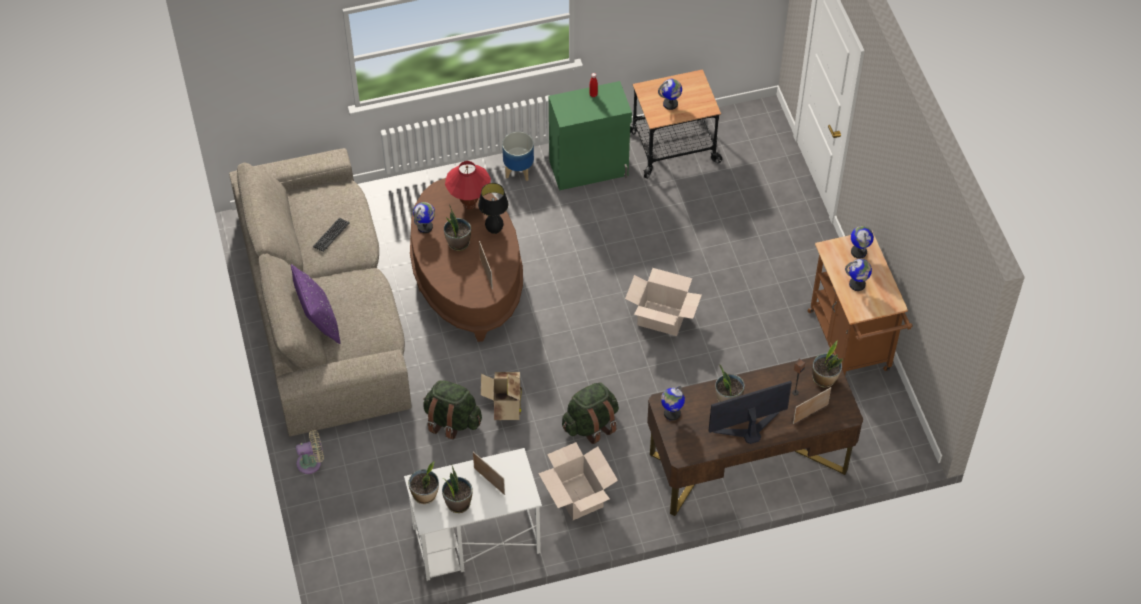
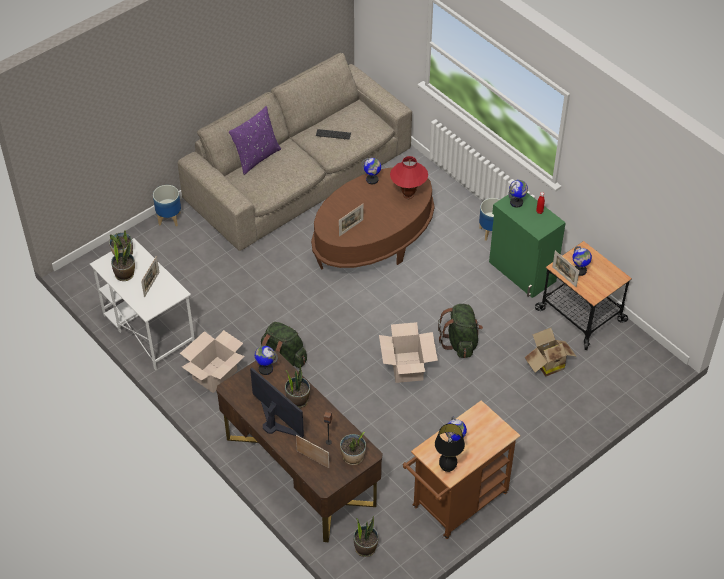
camera: 65 degrees right, 5 degrees down
(311, 462) = (169, 218): beige fan -> planter
(452, 420) = (243, 278): green backpack -> green backpack (460, 342)
(458, 243) = (369, 202): potted plant -> potted plant (365, 548)
(494, 230) = (393, 218): black table lamp -> black table lamp (447, 468)
(504, 405) = (272, 302): cardboard box -> cardboard box (547, 364)
(671, 119) = (564, 277): none -> picture frame
(859, 252) = (490, 433): globe -> globe (516, 202)

